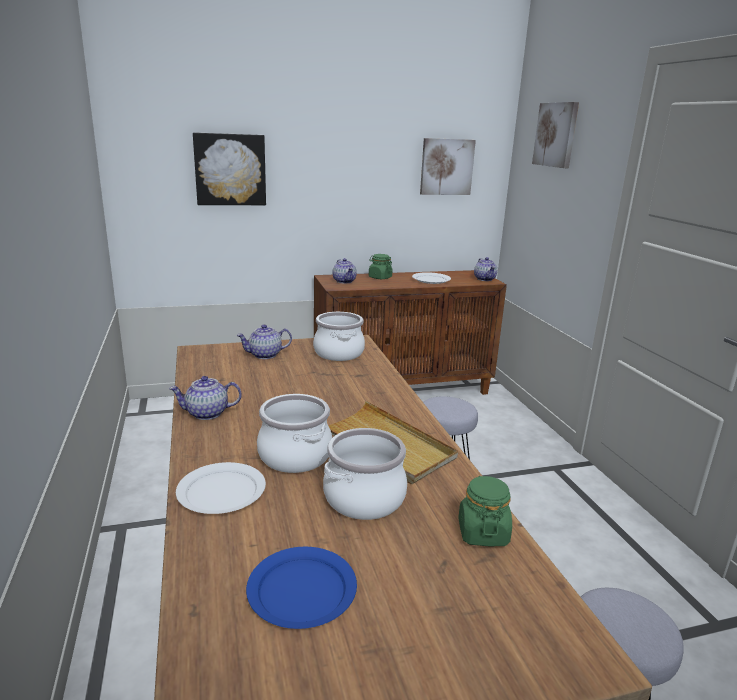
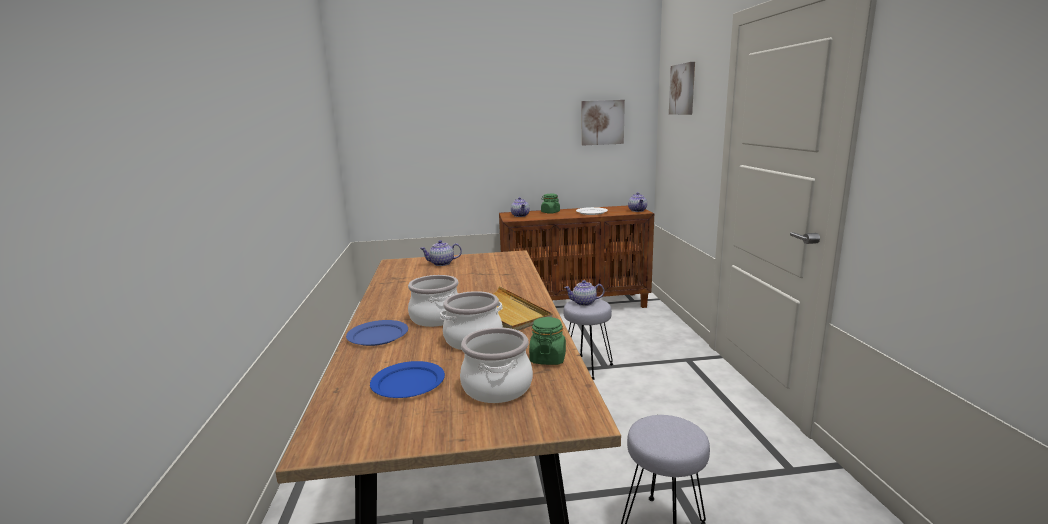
camera: 10 degrees right, 5 degrees down
(206, 413) = (385, 296): teapot -> teapot (584, 303)
(221, 491) = (377, 335): white plate -> blue plate
(230, 169) = (431, 134): picture -> none
(339, 353) = (498, 261): cooking pot -> cooking pot (498, 387)

